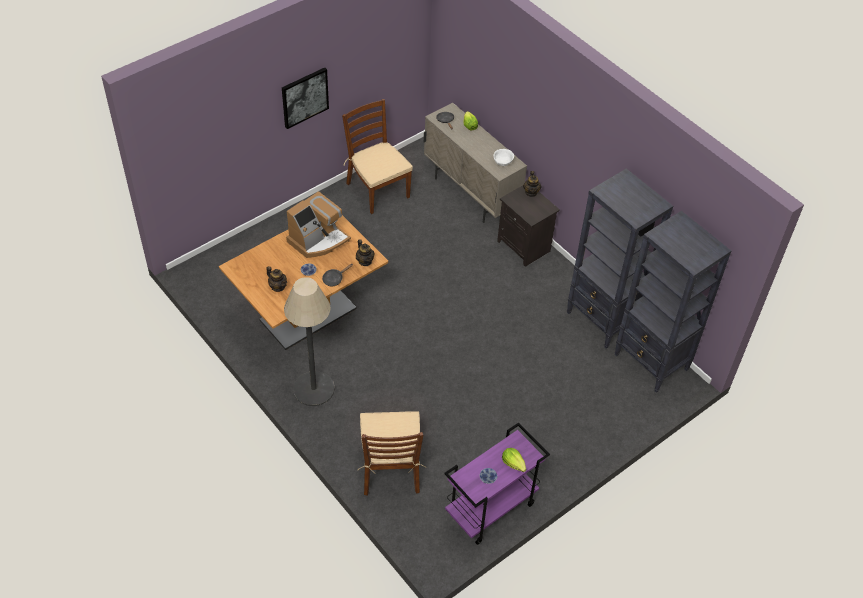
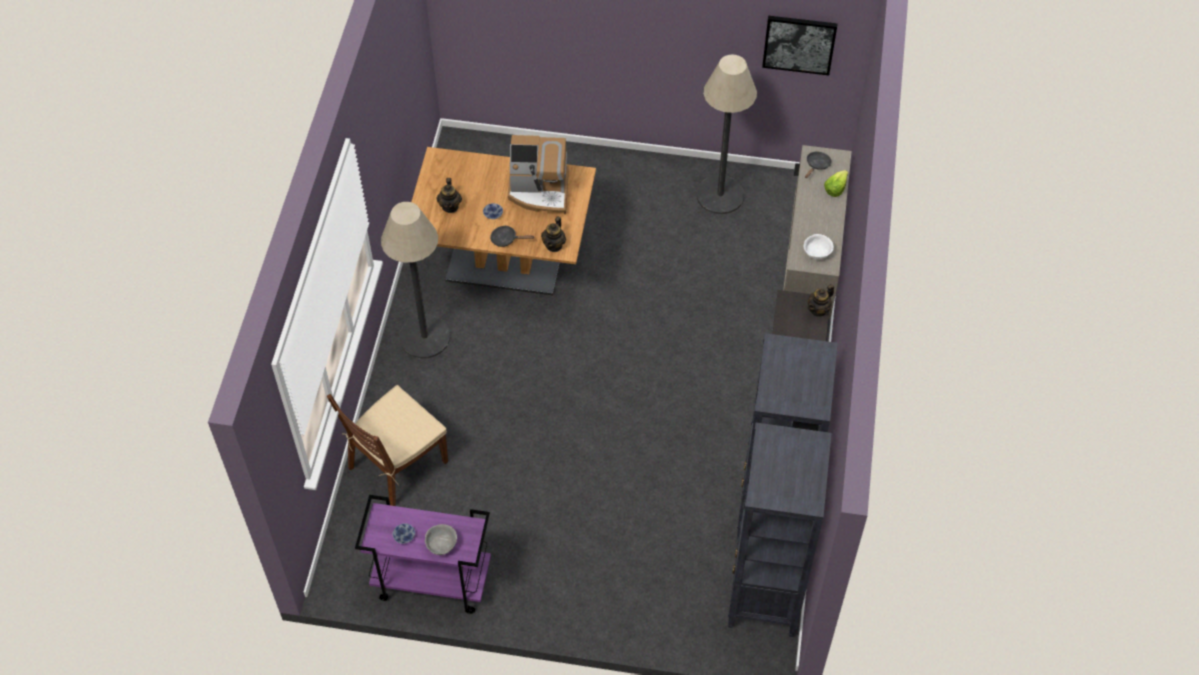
camera: 50 degrees right, 5 degrees up
(304, 97) = (656, 32): picture -> picture (799, 44)
(377, 190) = (720, 195): brown chair -> floor lamp
(513, 463) = (442, 545): lettuce -> grey bowl

